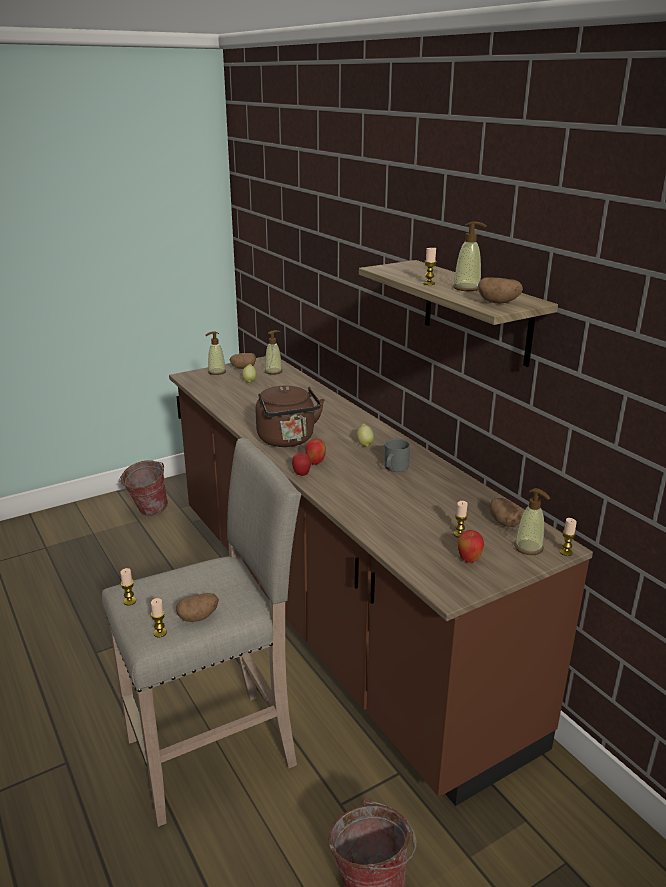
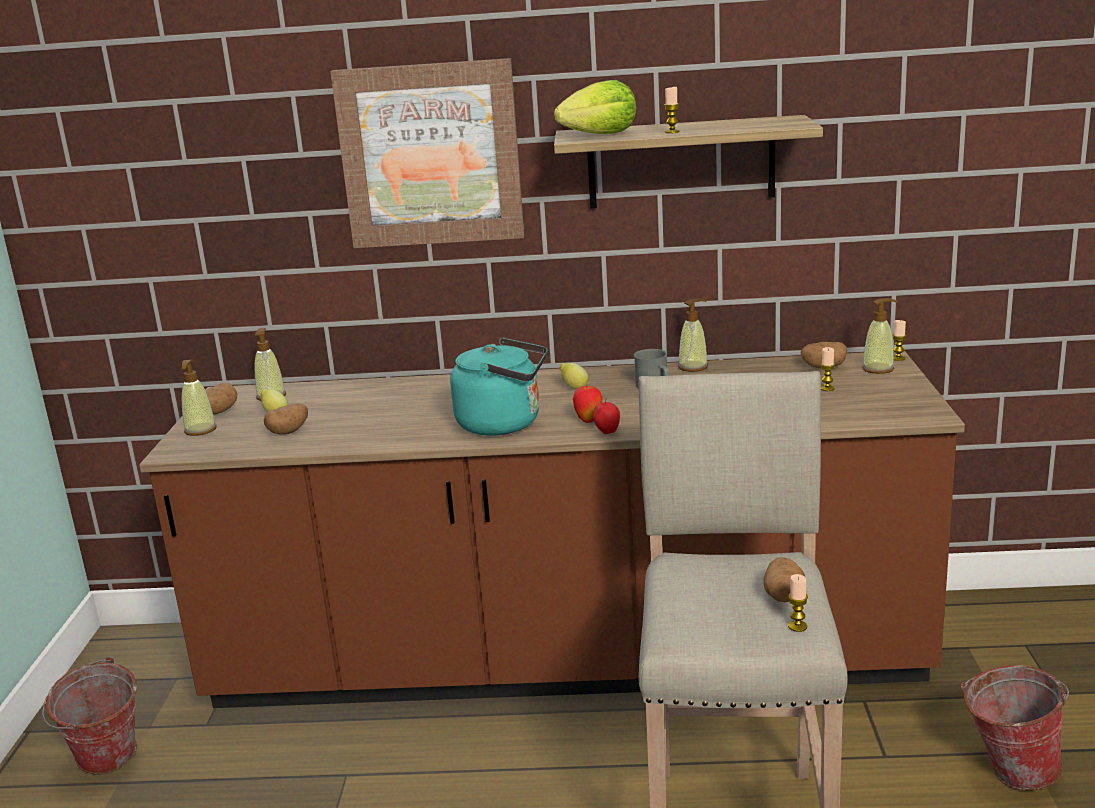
camera: 55 degrees left, 5 degrees down
(129, 601) = (706, 638): candle -> none
(288, 440) = (504, 424): brown kettle -> turquoise kettle
(361, 254) = (431, 154): none -> picture
(399, 271) = (601, 135): none -> lettuce
(467, 288) = (711, 126): soap dispenser -> soap dispenser (693, 367)
(469, 560) = (878, 395): apple -> none
(498, 302) = (779, 123): potato -> potato (289, 431)

